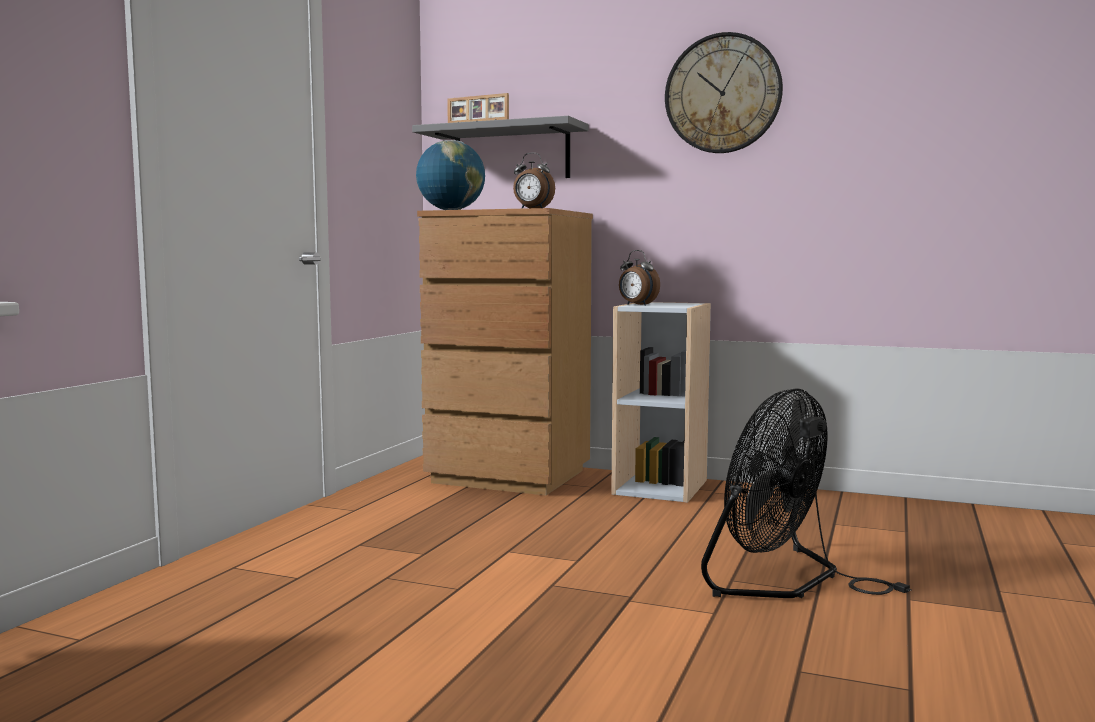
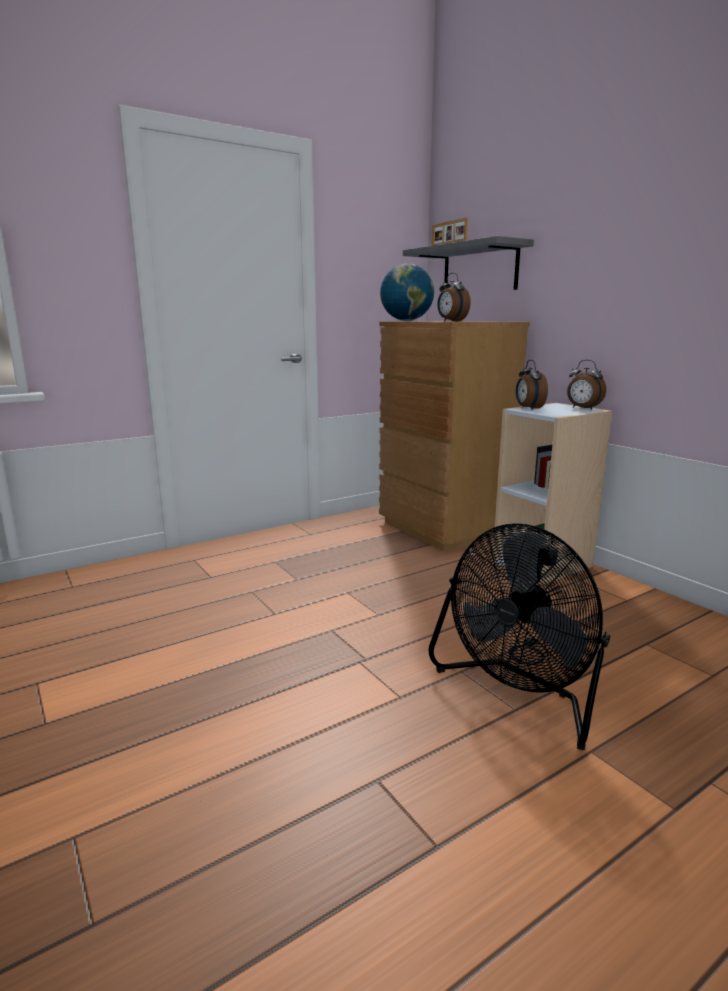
camera: 35 degrees right, 10 degrees up
(682, 303) = (582, 408): none -> alarm clock
(723, 94) = (648, 200): wall clock -> none
(794, 578) = (516, 688): black fan -> black fan turned 120 degrees counterclockwise

